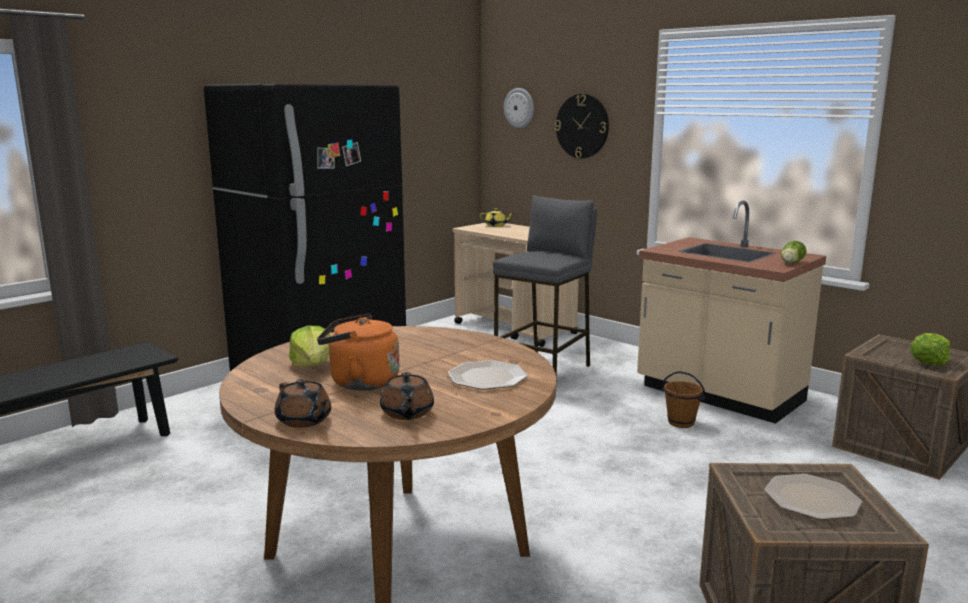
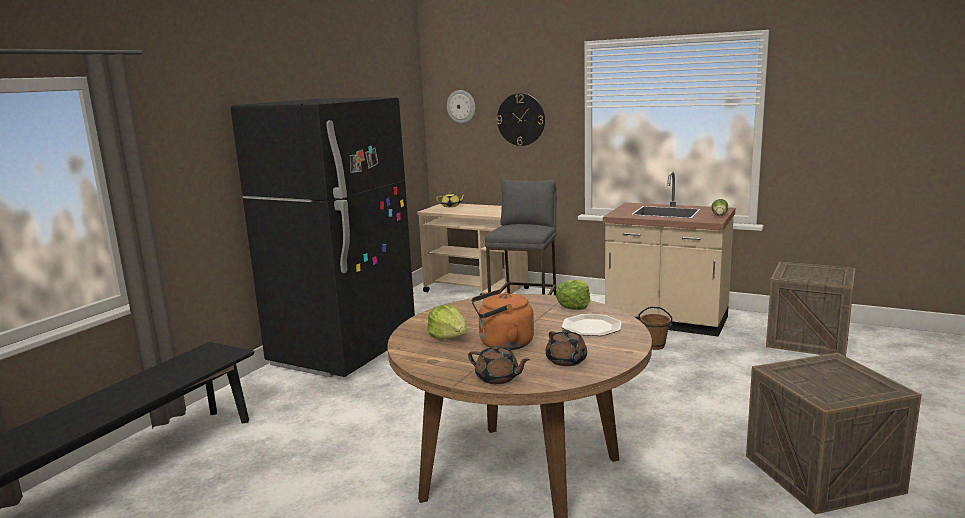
camera: 15 degrees left, 0 degrees up
(811, 499) = (833, 379): plate -> none
(929, 361) = (826, 276): lettuce -> lettuce (574, 306)

